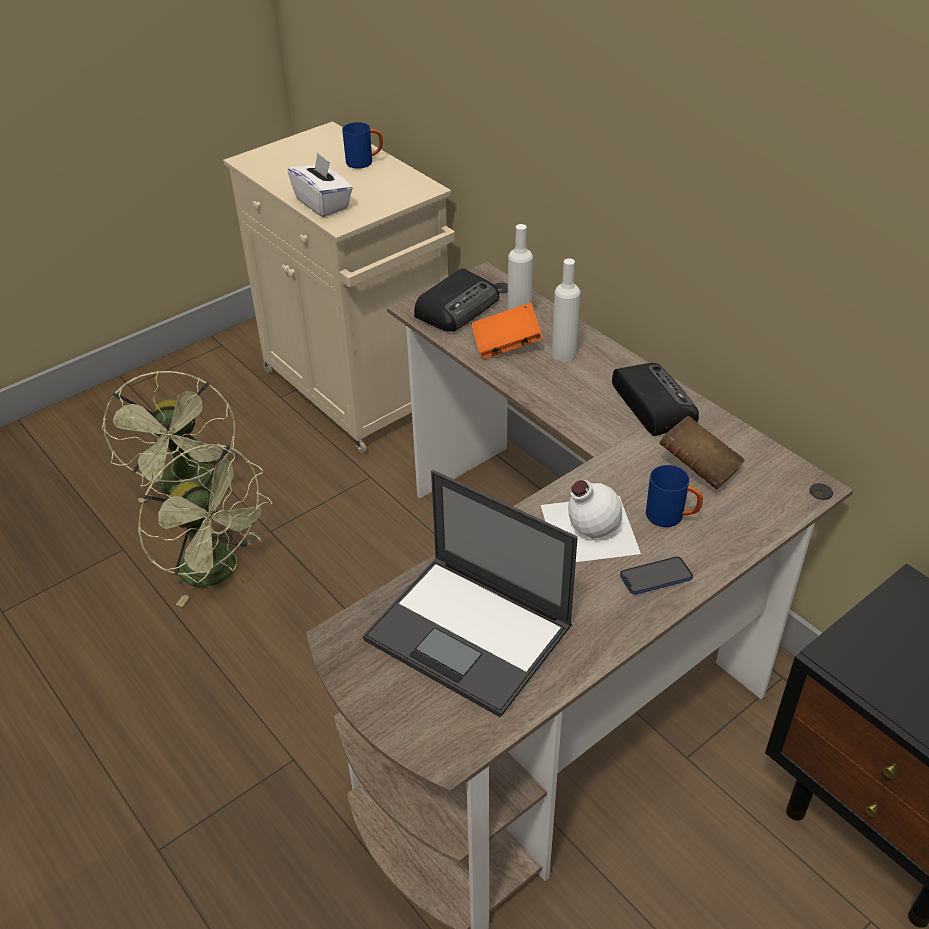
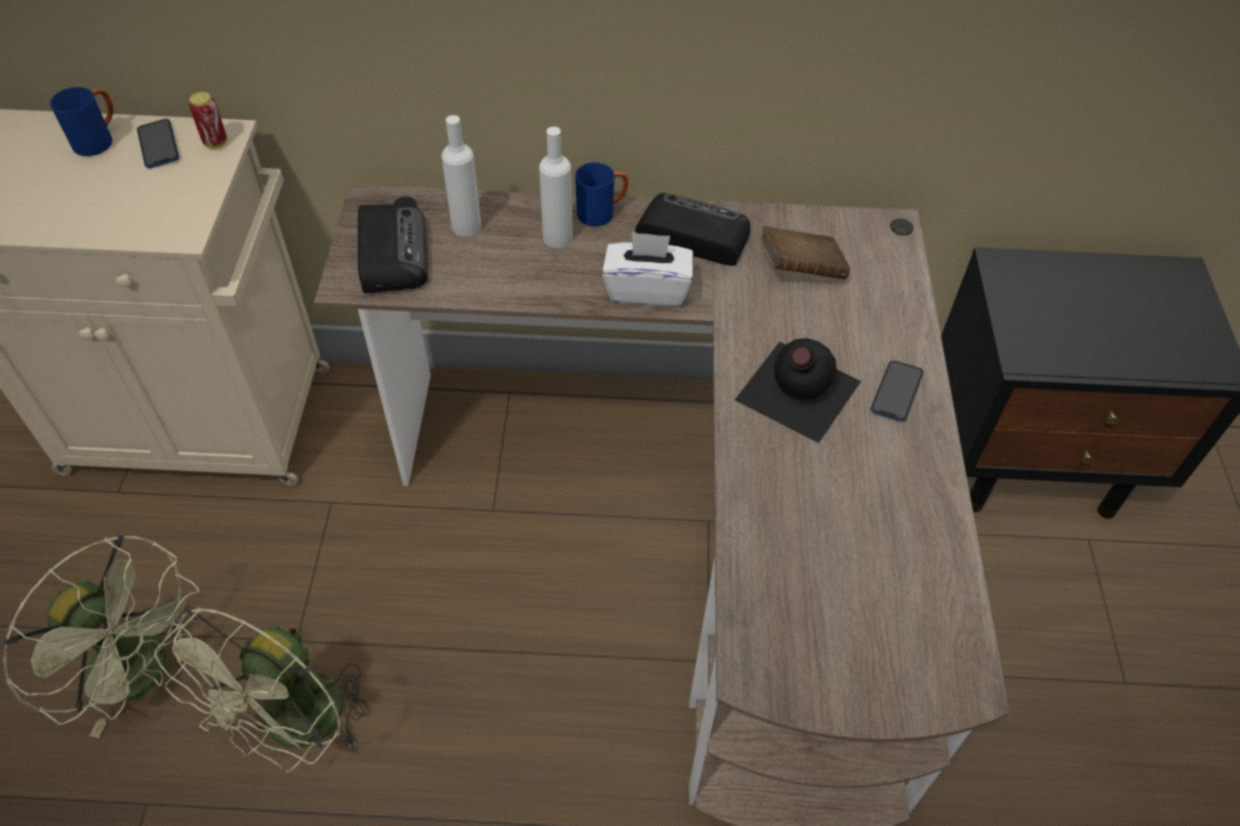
camera: 50 degrees left, 10 degrees up
(218, 572) = (295, 728): green fan -> green fan turned 120 degrees clockwise
(323, 204) = (122, 221): white tissue box -> white tissue box (647, 289)
(387, 178) = (158, 145): none -> phone
(415, 190) = (215, 143): none -> can
(470, 634) = (843, 566): laptop -> none
(506, 345) = (493, 263): orange book -> none
(587, 528) = (796, 390): white bottle -> black bottle
(671, 517) = (839, 330): blue mug -> blue mug (602, 212)

